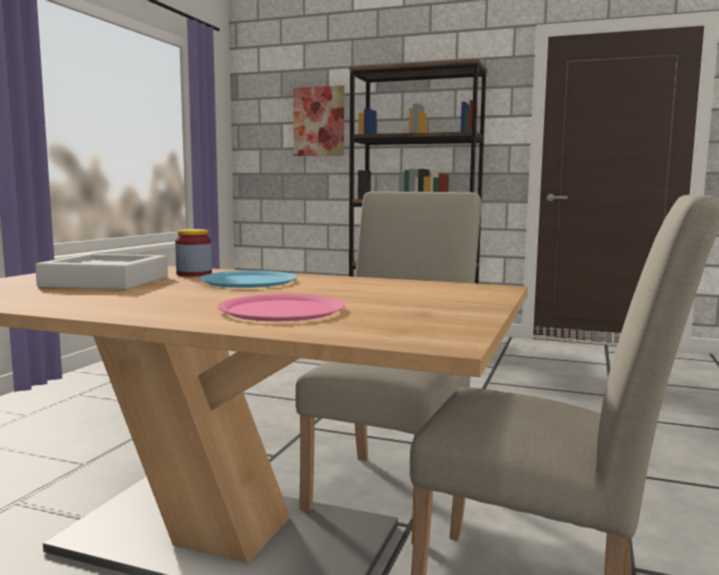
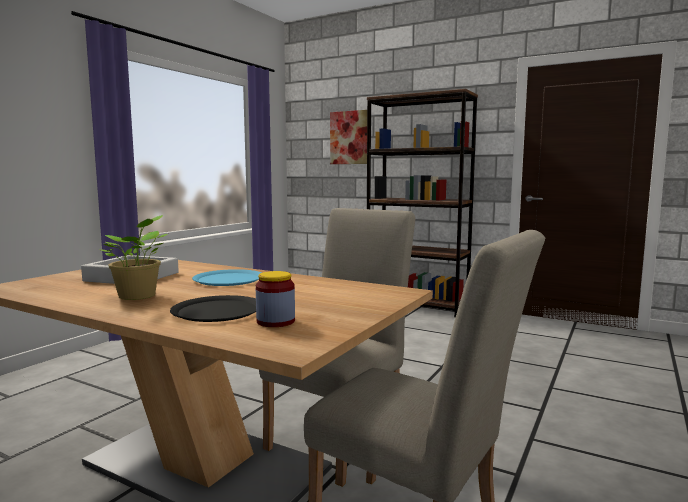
camera: 10 degrees right, 0 degrees up
(146, 300) = (138, 296): none -> potted plant
(194, 274) = (199, 270): jar -> jar (275, 321)
(281, 310) = (217, 310): pink plate -> black plate

